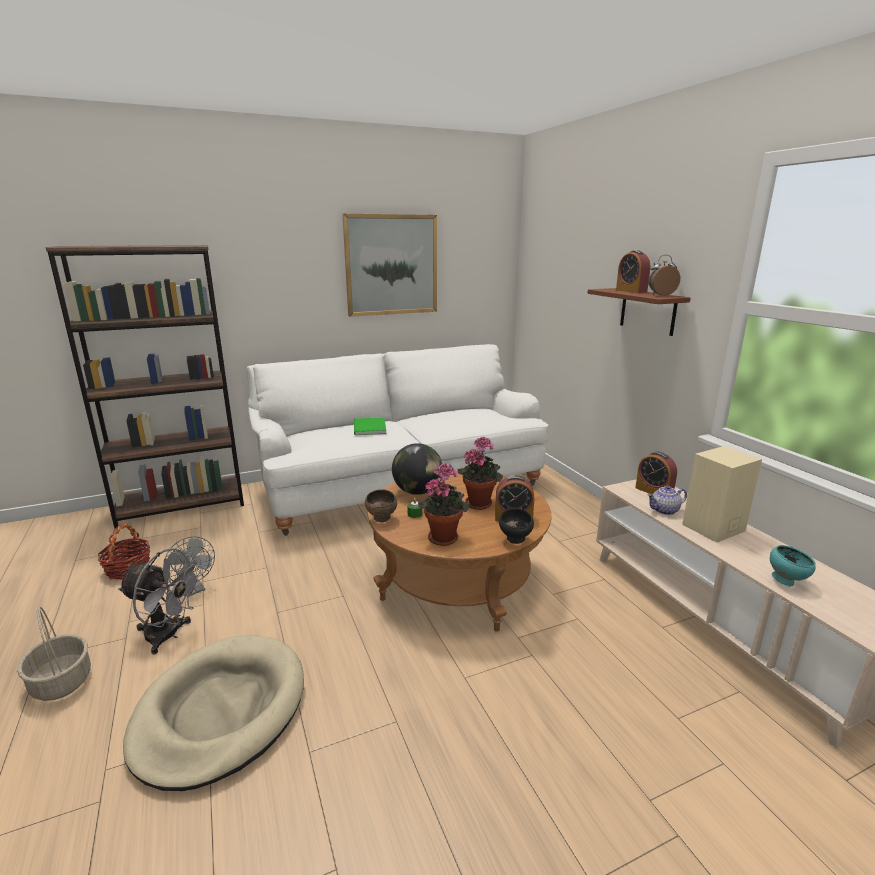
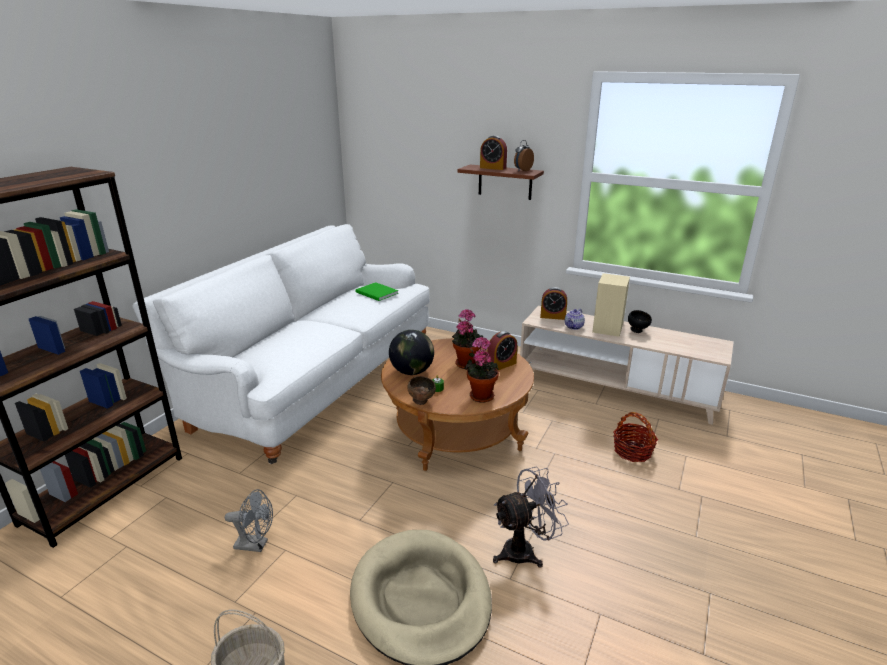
camera: 40 degrees left, 5 degrees up
(128, 568) = (149, 568): basket -> basket (632, 451)
(169, 636) = (294, 586): grey fan -> grey fan (525, 550)
(368, 428) = (304, 332): green book -> green book (377, 293)
(391, 265) = (248, 160): picture -> none
(515, 540) = (524, 379): black bowl -> black bowl (637, 331)
(786, 581) = (668, 345): turquoise bowl -> none

